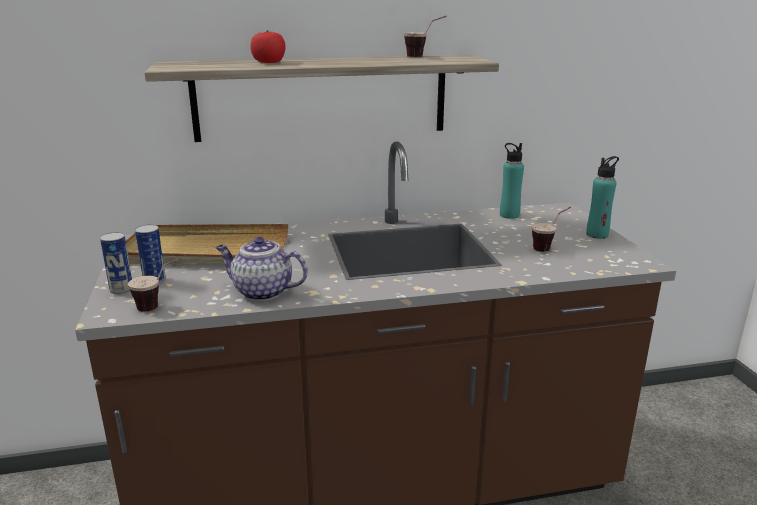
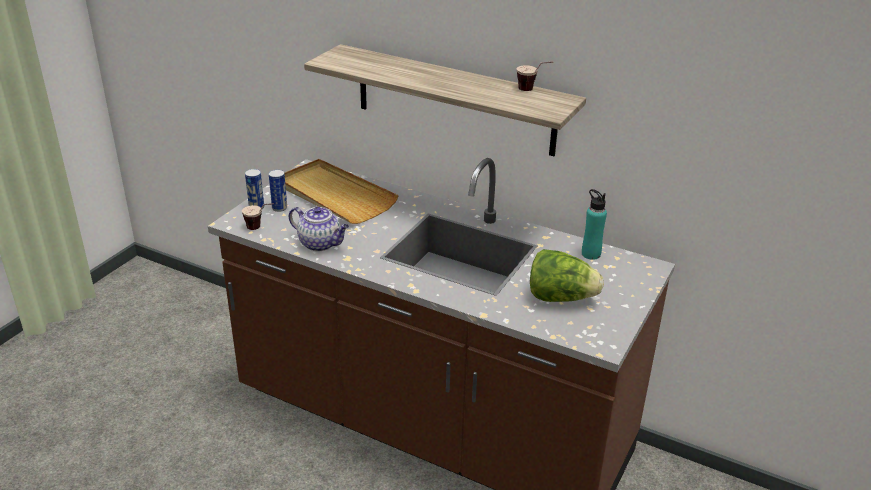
camera: 40 degrees right, 10 degrees up
(261, 292) = (321, 244): teapot -> teapot turned 150 degrees clockwise
(269, 62) = (401, 69): tomato -> none
(549, 247) = (560, 298): cup -> lettuce
(597, 235) = (624, 305): turquoise bottle -> none

